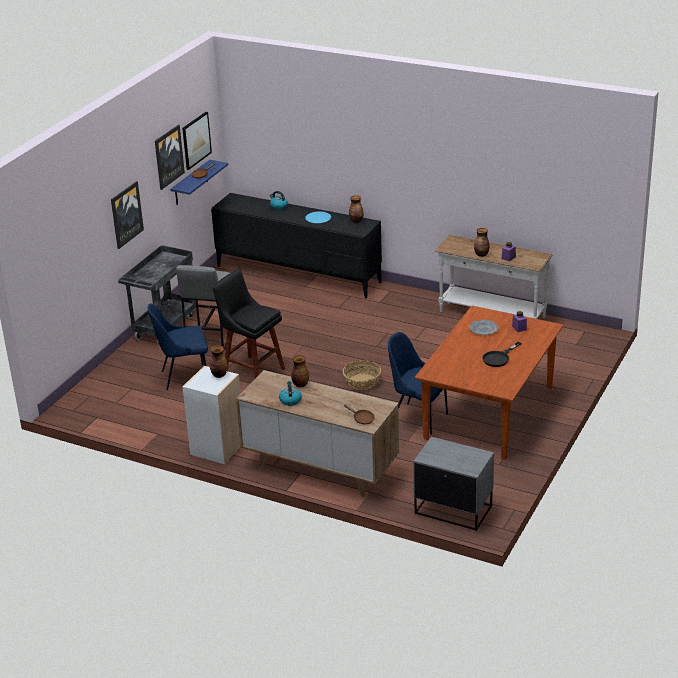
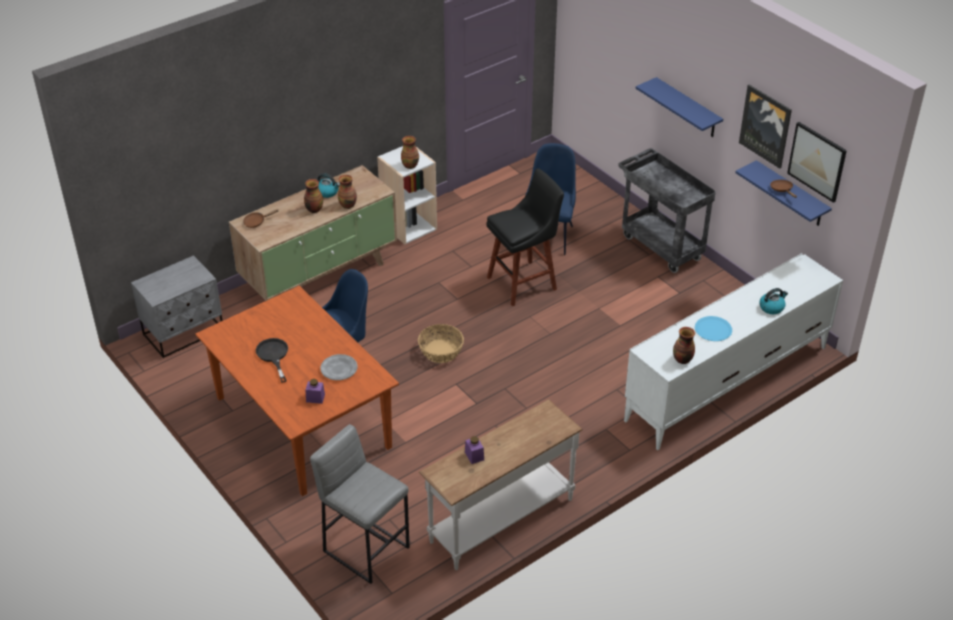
camera: 115 degrees right, 10 degrees up
(126, 214) = (687, 108): picture -> blue shelf
(210, 339) = (615, 273): grey stool -> grey stool (365, 548)
(299, 274) = (727, 384): black cabinet -> white cabinet
(481, 254) = (502, 434): vase -> vase (314, 209)

